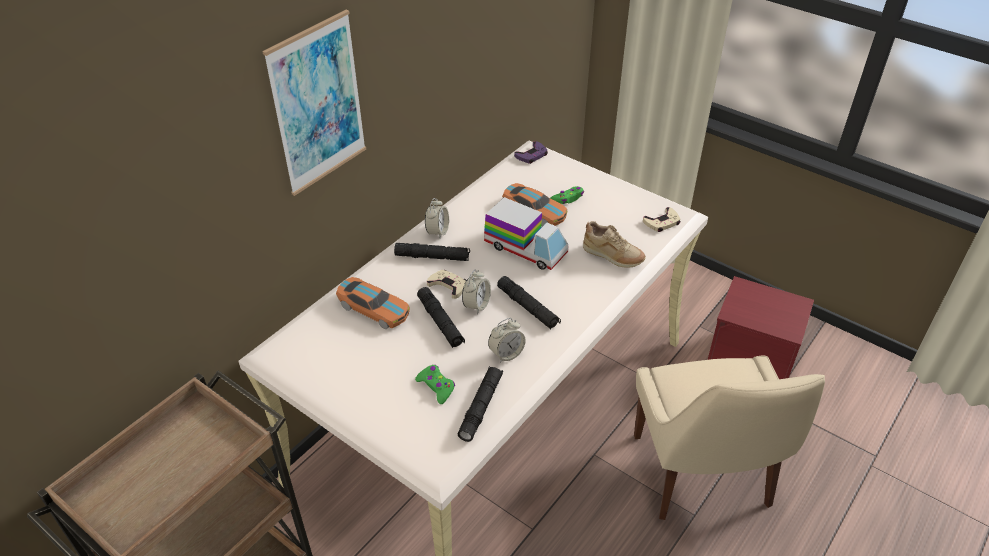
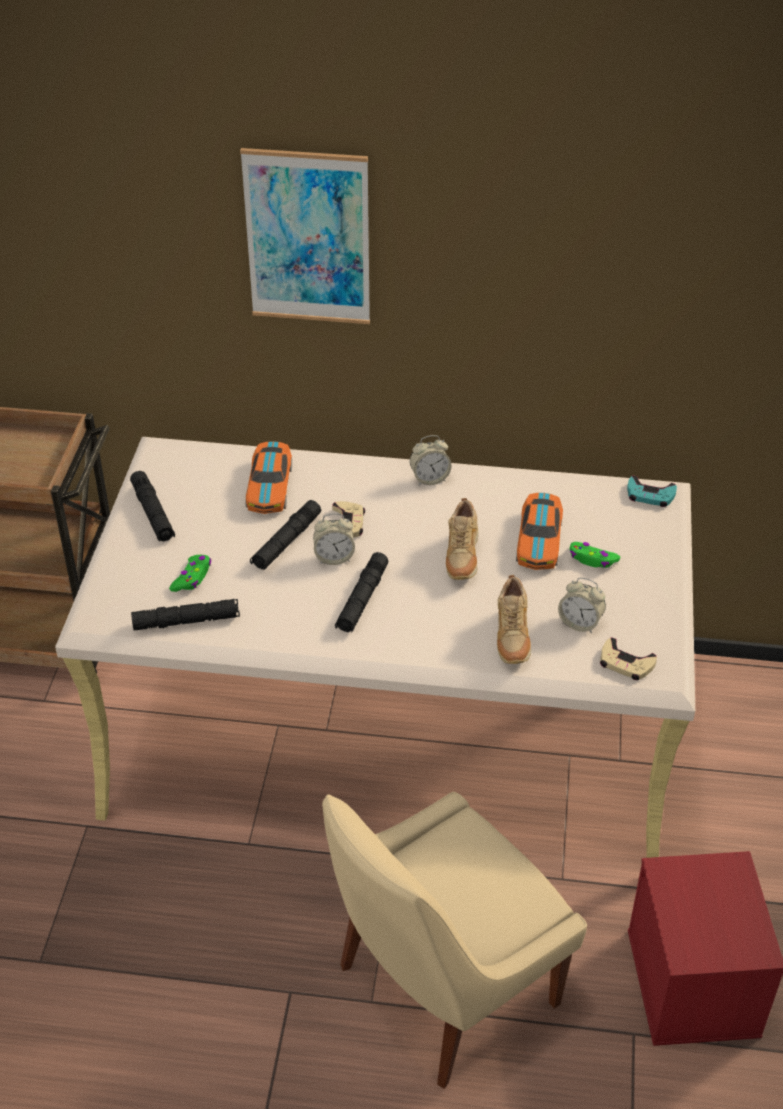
camera: 60 degrees right, 0 degrees up
(432, 257) = (384, 493): black flashlight -> black flashlight (153, 513)
(506, 354) = (276, 610): alarm clock -> alarm clock (580, 623)
(525, 249) = (461, 559): toy truck -> beige shoe
(531, 155) = (650, 495): purple game controller -> turquoise game controller

